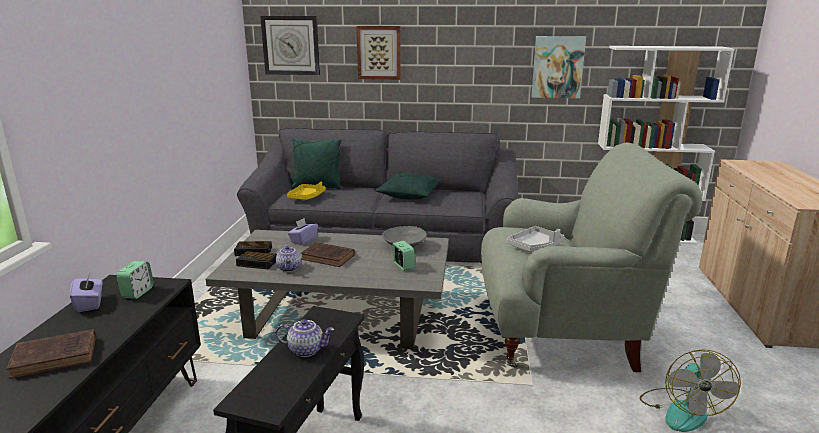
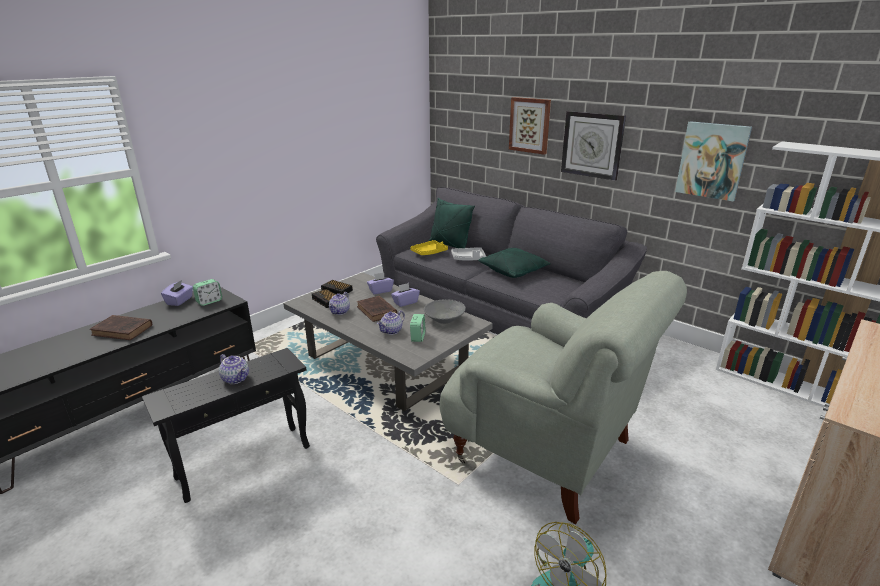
camera: 35 degrees right, 5 degrees up
(291, 45) = (460, 112): wall clock -> wall clock (592, 145)
(345, 243) = (405, 302): none -> purple tissue box
(371, 269) = (391, 331): none -> teapot
(535, 246) = (512, 356): grey tray -> grey tray (468, 259)

